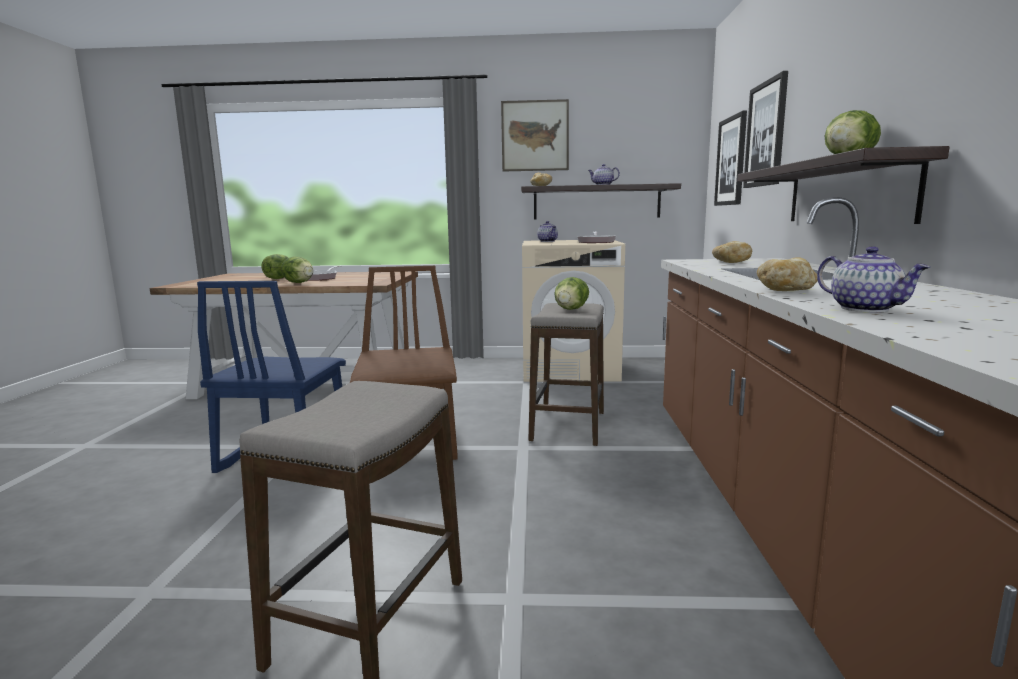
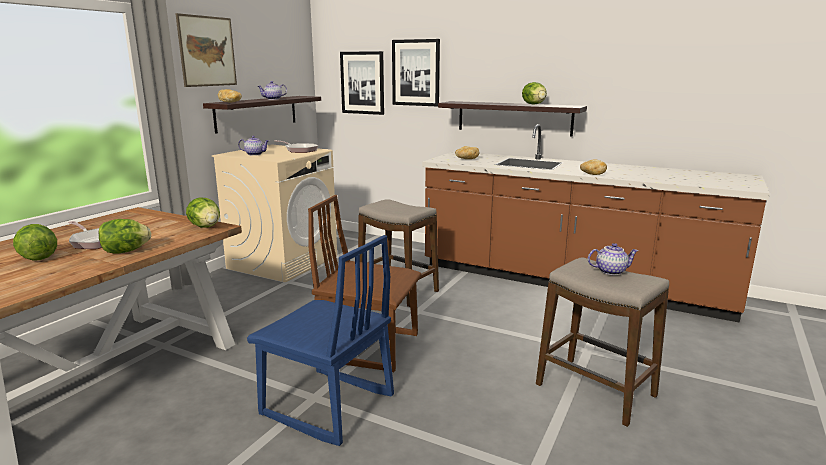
camera: 65 degrees left, 5 degrees up
(571, 309) = (397, 207): lettuce -> lettuce (205, 227)
(866, 309) = (646, 177): teapot -> teapot (611, 271)

